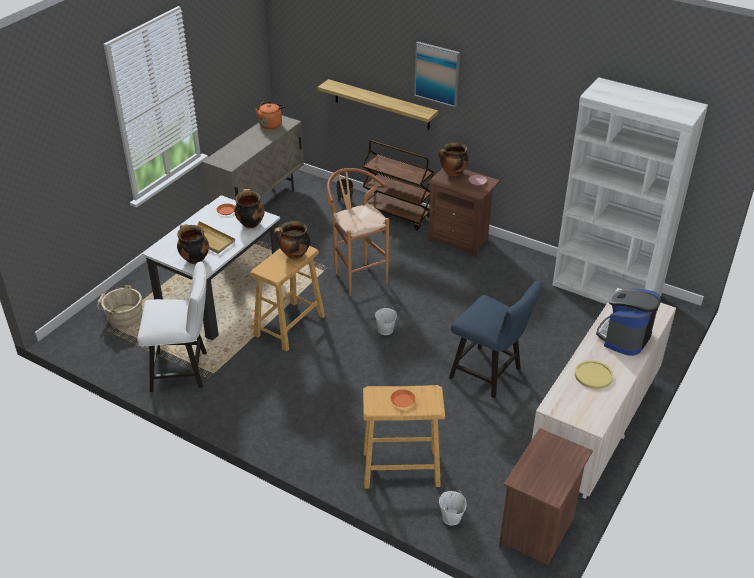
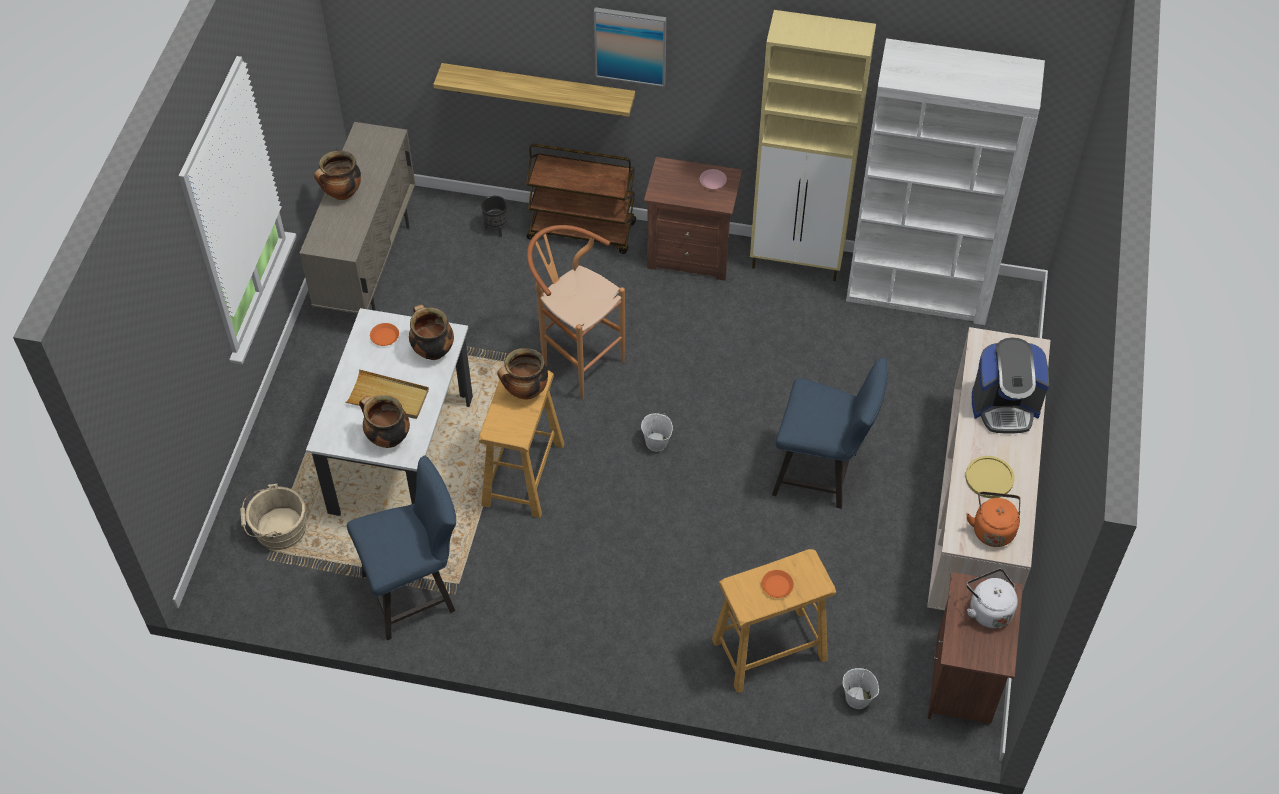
camera: 20 degrees left, 15 degrees up
(184, 370) = (416, 592): white chair -> blue chair
(271, 124) = (364, 148): orange kettle -> orange kettle (993, 529)
(452, 173) = (672, 174): cooking pot -> cooking pot (342, 194)
(529, 258) = (797, 262): none -> beige cabinet
(557, 459) = (988, 609): none -> white kettle
(624, 337) = (1005, 406): coffee machine -> coffee machine turned 105 degrees counterclockwise

